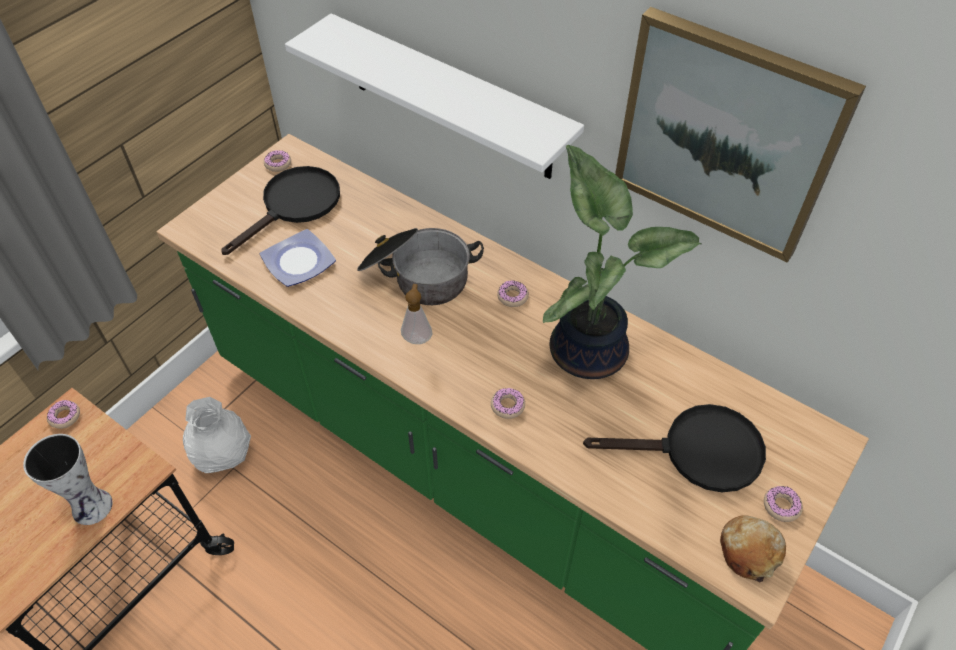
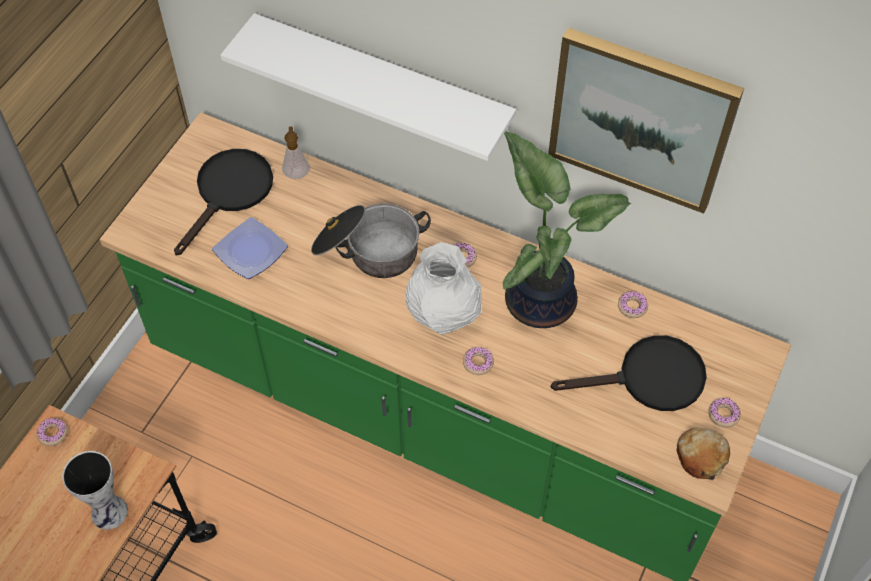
camera: 10 degrees left, 5 degrees up
(224, 454) = (179, 444): white vase -> white vase (444, 313)
(278, 164) = (199, 148): donut -> donut (632, 307)
(417, 337) = (382, 311): soap dispenser -> soap dispenser (296, 173)

